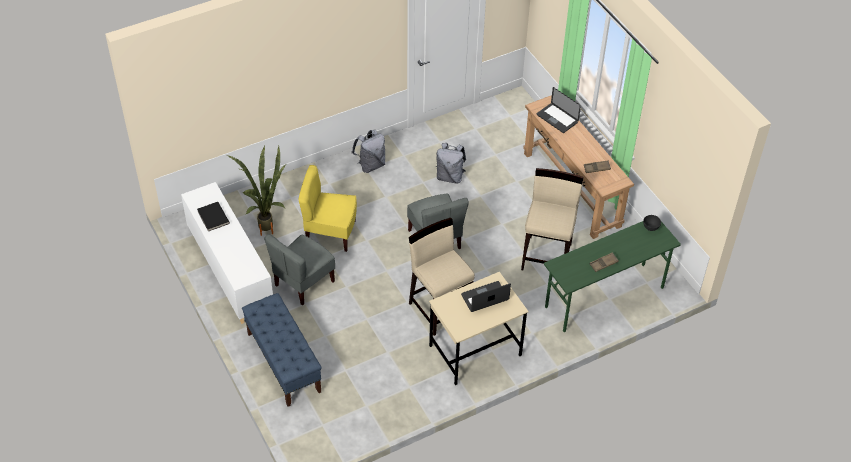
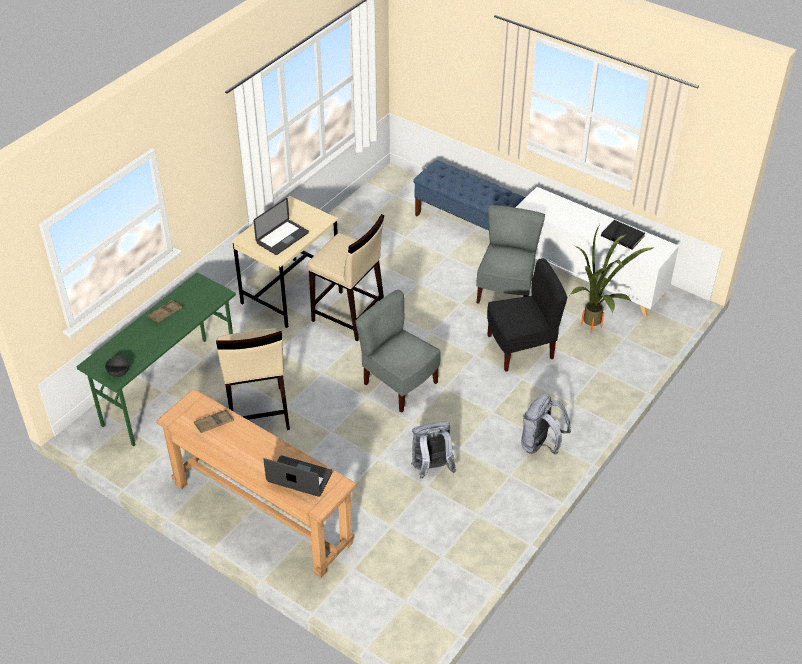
camera: 155 degrees right, 5 degrees down
(330, 233) = (521, 348): yellow chair -> black chair

